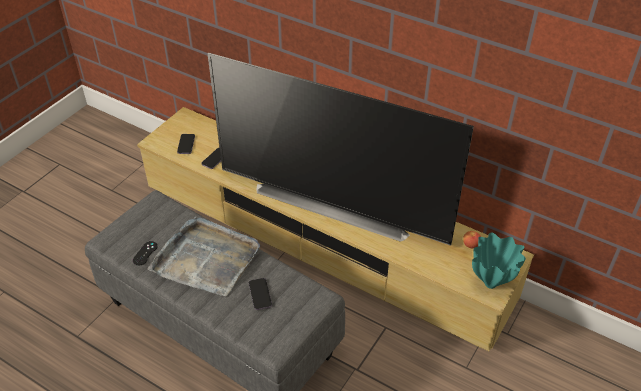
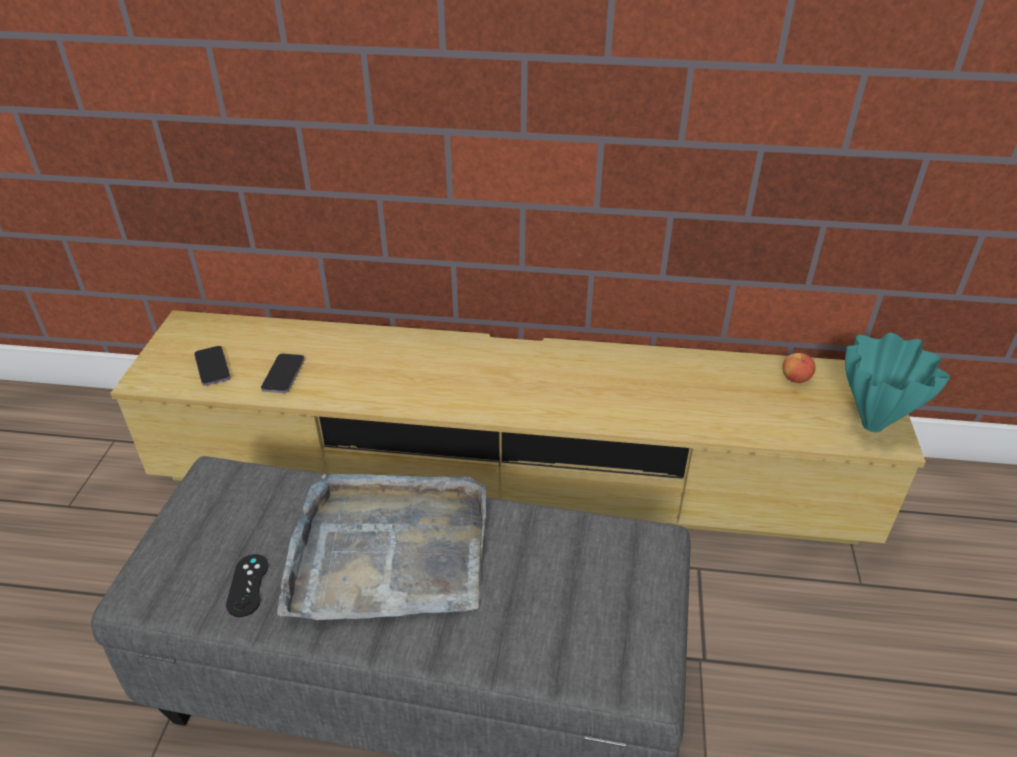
camera: 25 degrees left, 5 degrees down
(260, 294) = (540, 579): phone -> none
(335, 202) = (541, 381): television -> none

